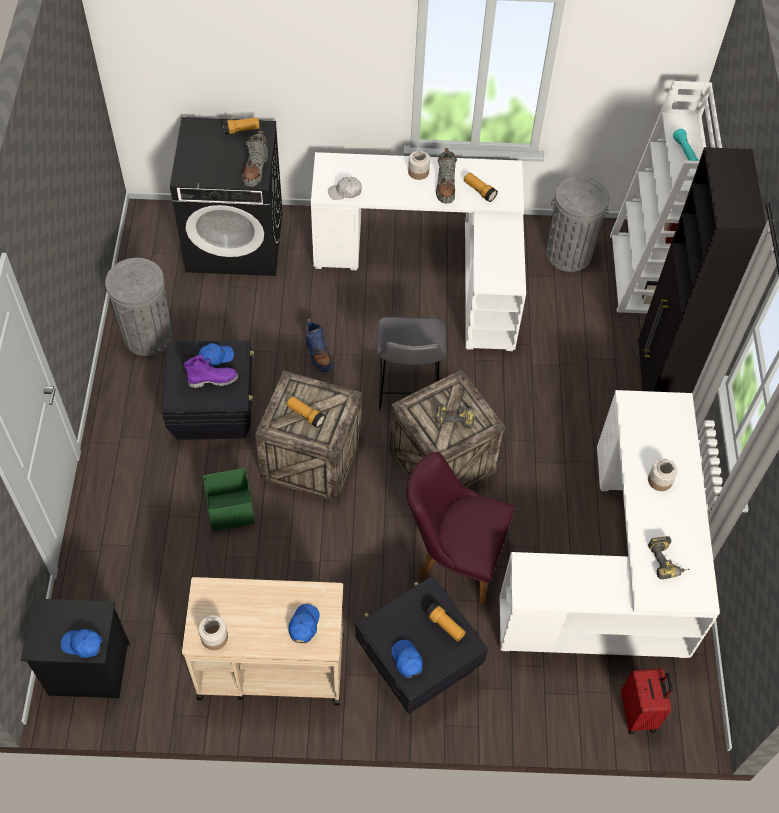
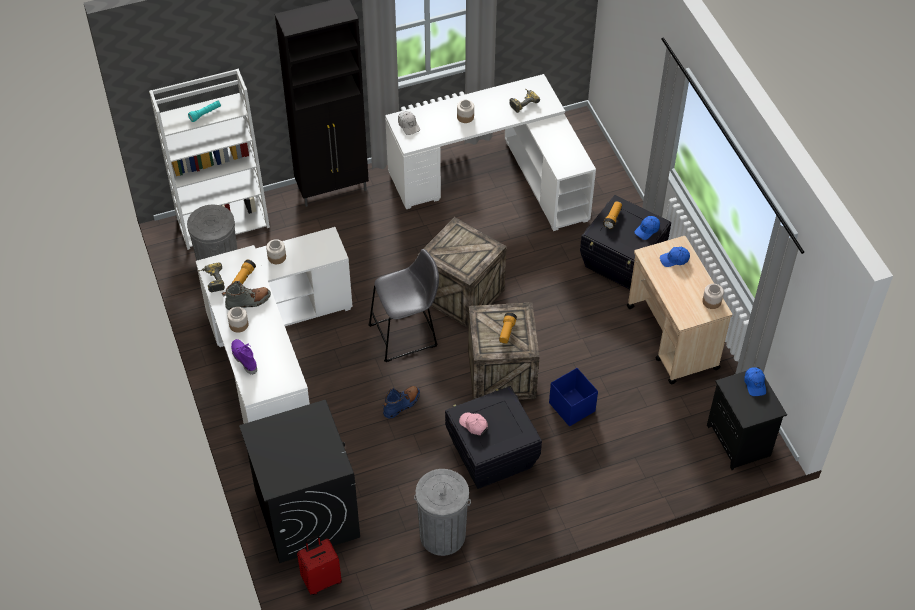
camera: 110 degrees left, 5 degrees down
(213, 379) = (495, 418): purple boot -> purple boot (243, 359)
(215, 357) = (473, 425): blue cap -> pink cap
(231, 510) = (571, 406): green storage box -> blue storage box
(241, 130) = (262, 446): flashlight -> none
(255, 170) = (306, 417): grey boot -> none
(345, 192) = (284, 367): white cap -> white cap (408, 125)
(453, 557) = (535, 265): purple chair -> none
(455, 416) = (460, 246): power drill -> power drill (211, 280)
(502, 230) = (276, 257): none -> jar
(639, 713) = (589, 147): red suitcase -> red suitcase (321, 580)

